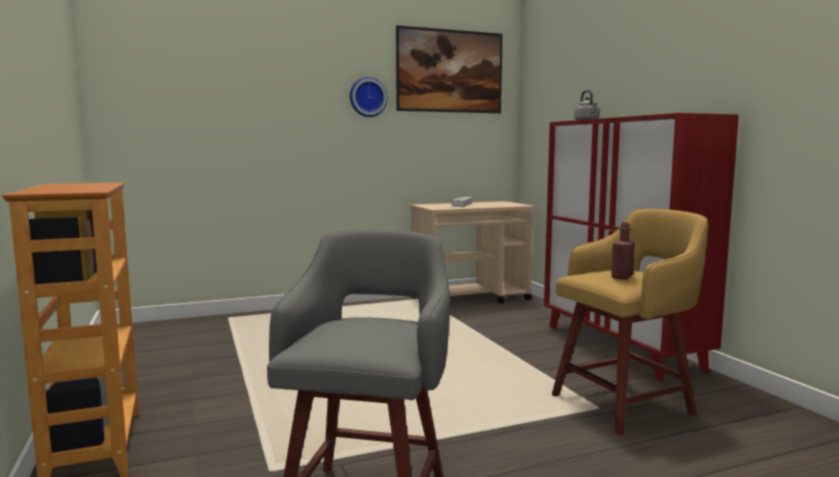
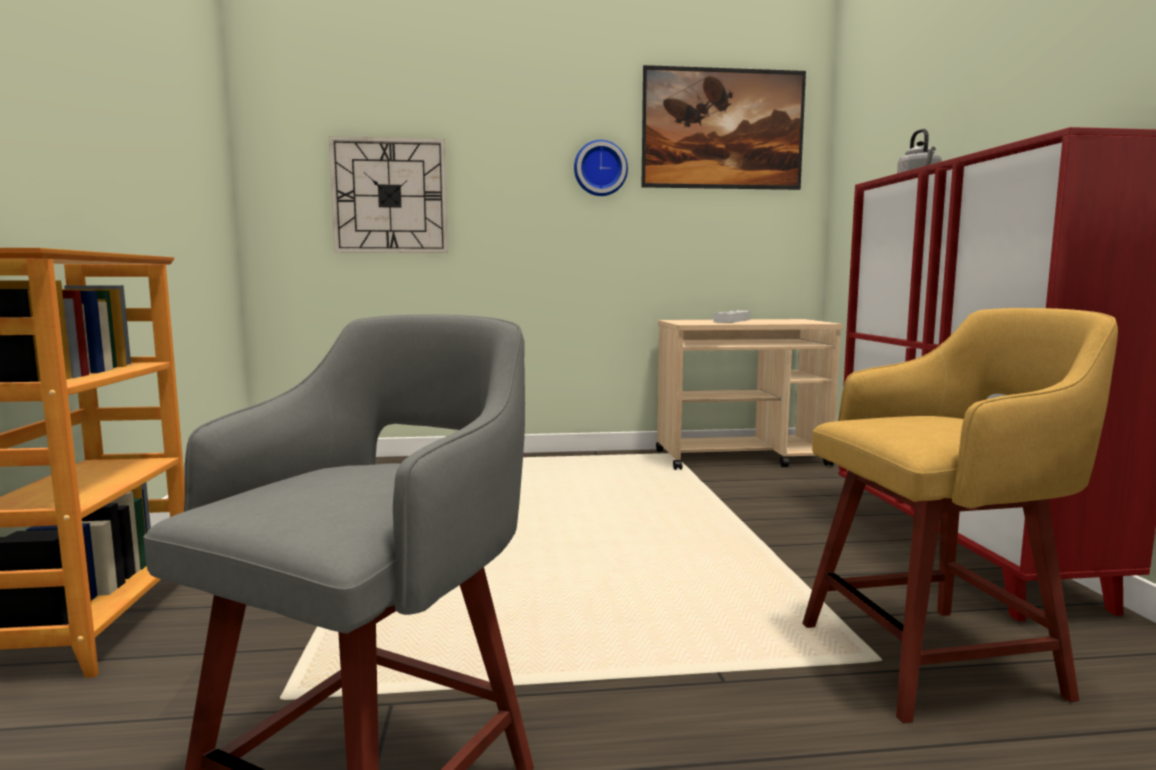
camera: 15 degrees right, 0 degrees up
(211, 116) = (390, 196): none -> wall clock
(622, 277) = (930, 427): red bottle -> none

